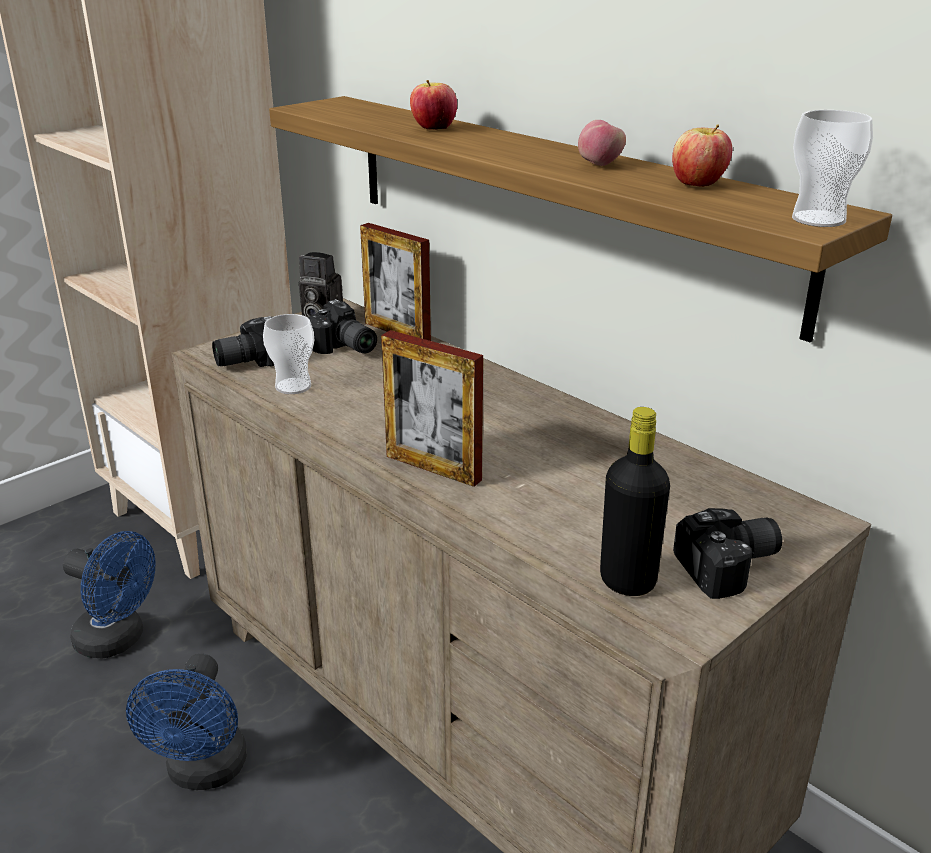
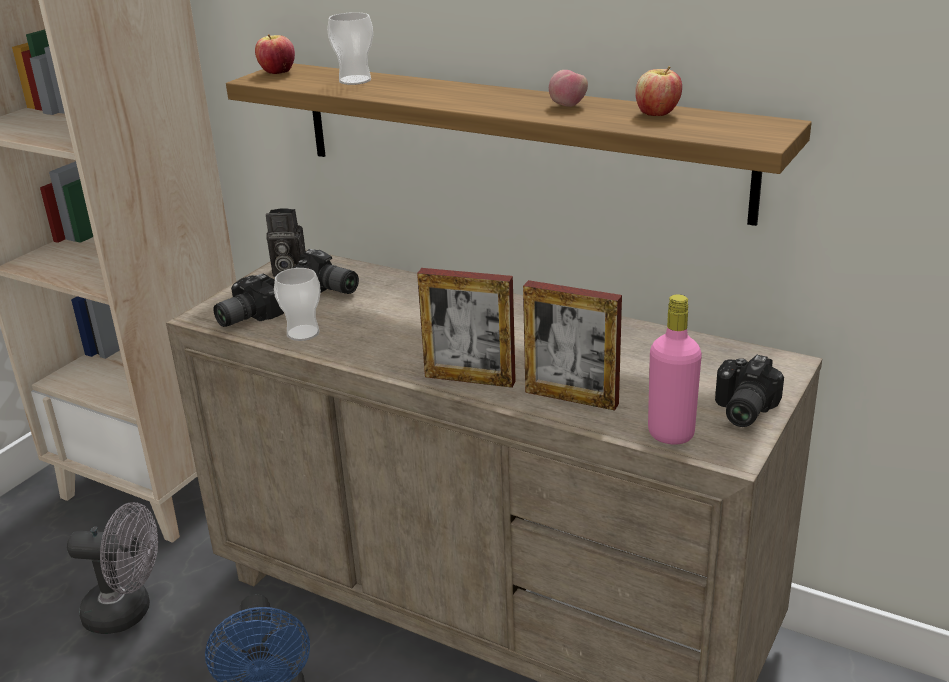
camera: 15 degrees left, 0 degrees up
(118, 640) = (128, 612): blue fan -> grey fan
(397, 332) = (364, 270): picture frame -> picture frame (571, 398)
(433, 129) = (399, 87): apple -> apple (277, 73)
(627, 581) = (671, 434): black bottle -> pink bottle
(731, 568) = (740, 410): camera -> camera turned 150 degrees clockwise
(818, 219) = (765, 132): cup -> cup (355, 80)

